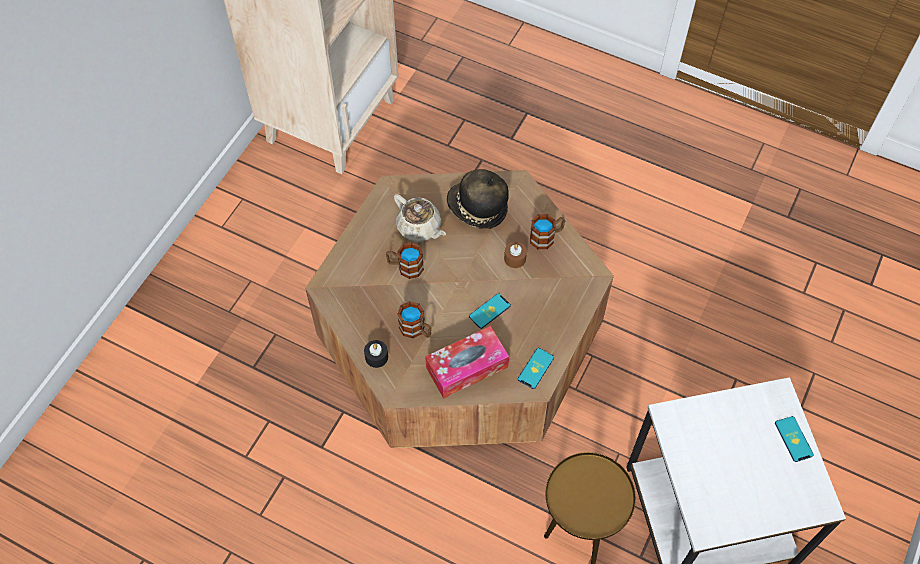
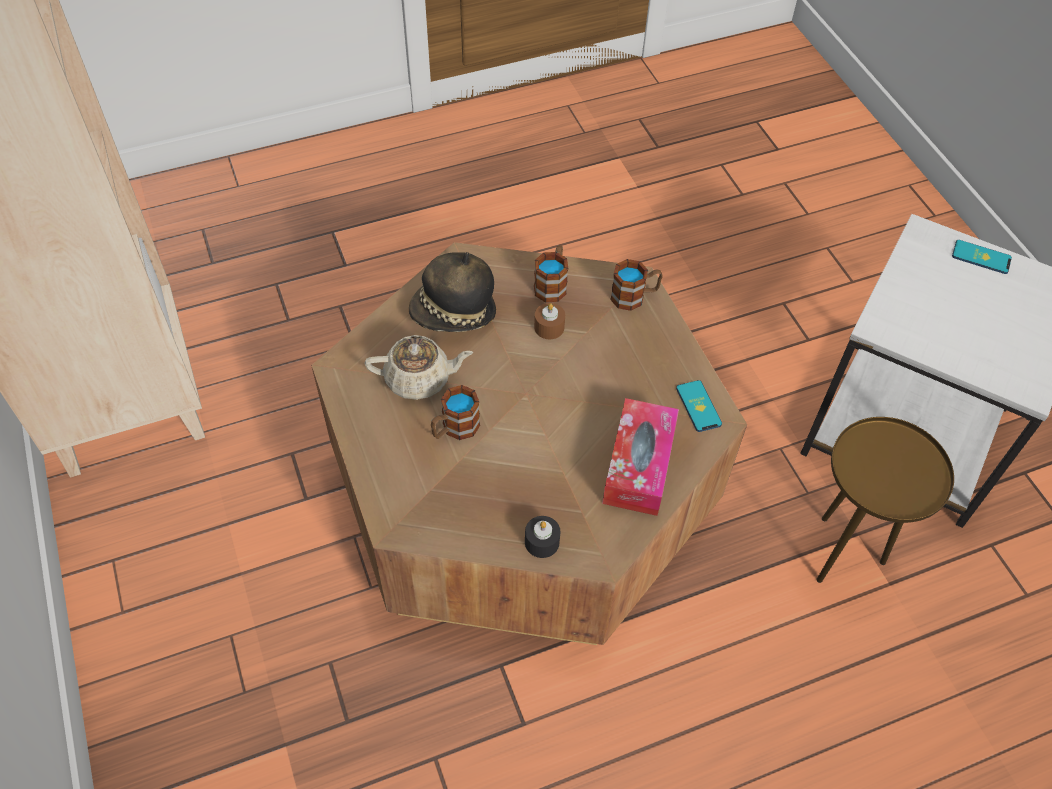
camera: 50 degrees left, 5 degrees down
(416, 330) = (545, 477): mug -> mug (634, 296)
(489, 311) = (590, 394): phone -> none

